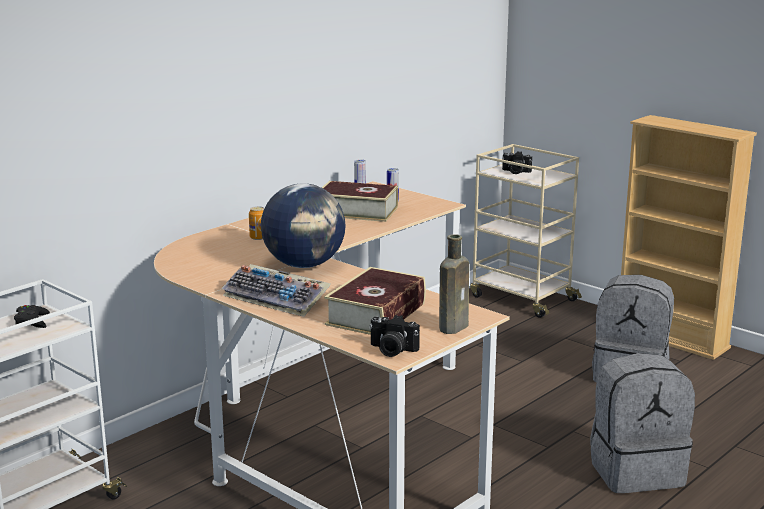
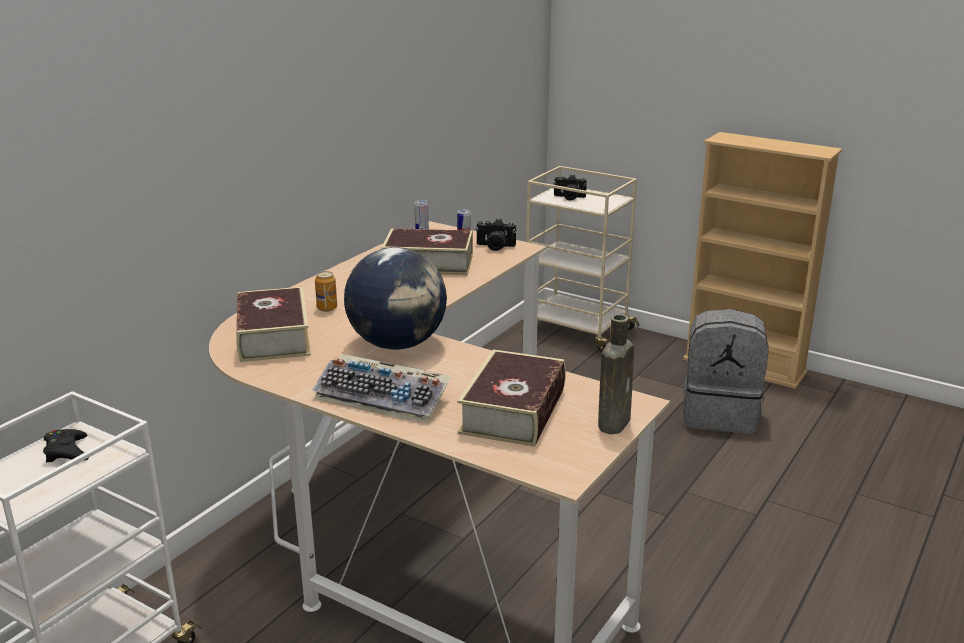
camera: 10 degrees left, 5 degrees up
(207, 254) = (273, 337): none -> book
(392, 350) = (556, 467): camera -> camera (495, 247)
(636, 470) = (769, 536): grey backpack -> none

